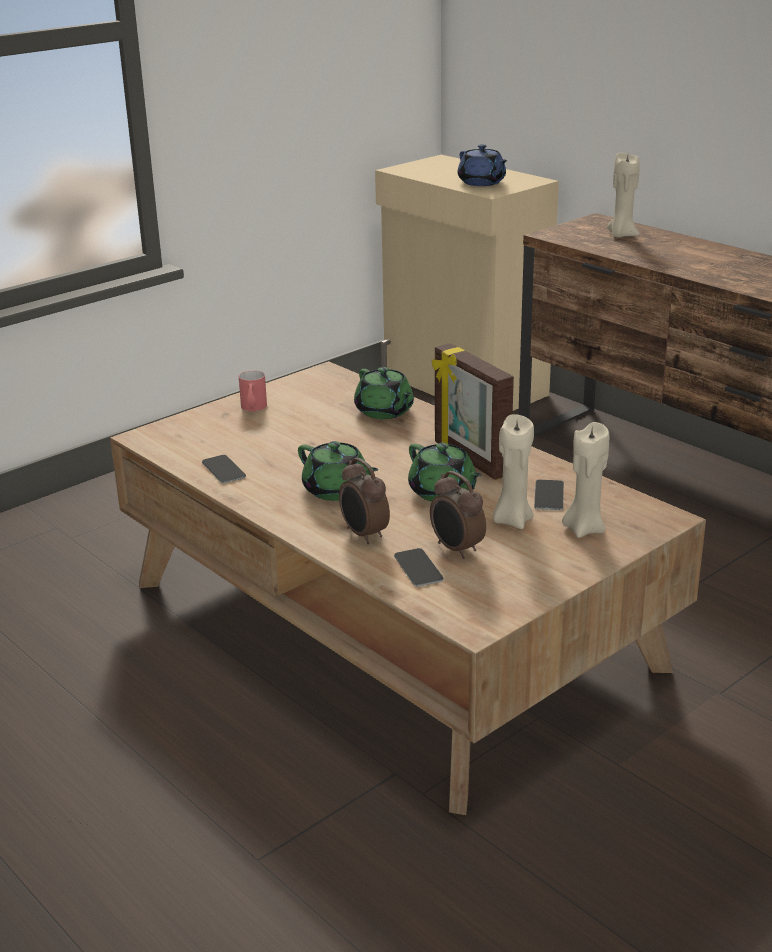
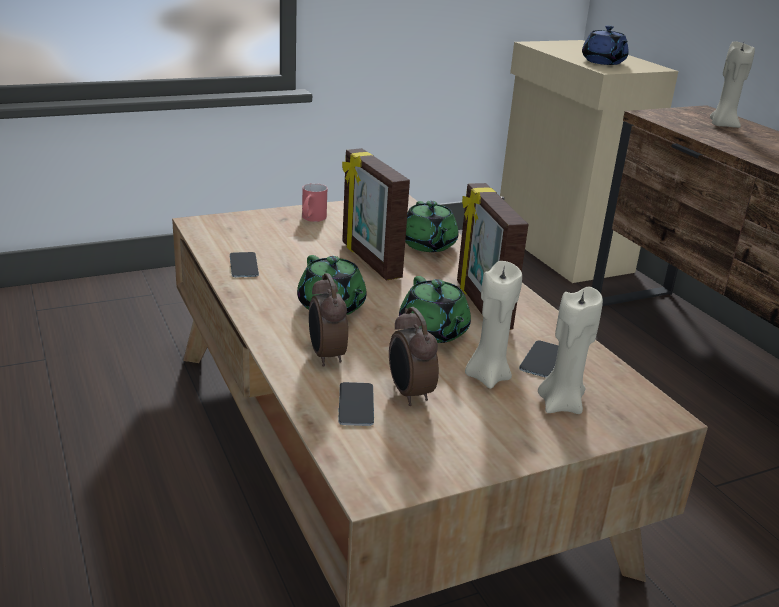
camera: 15 degrees right, 0 degrees up
(340, 439) = (369, 260): none -> picture frame

